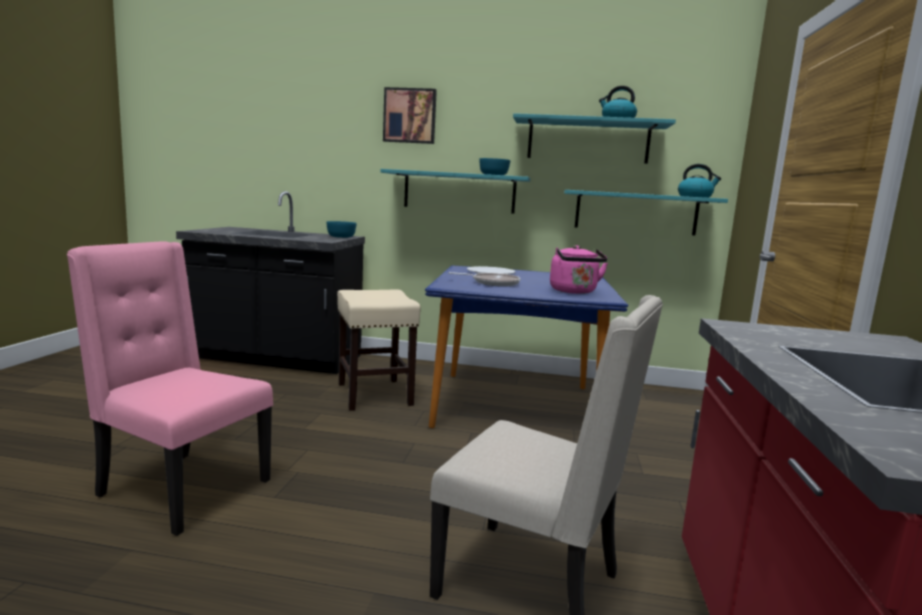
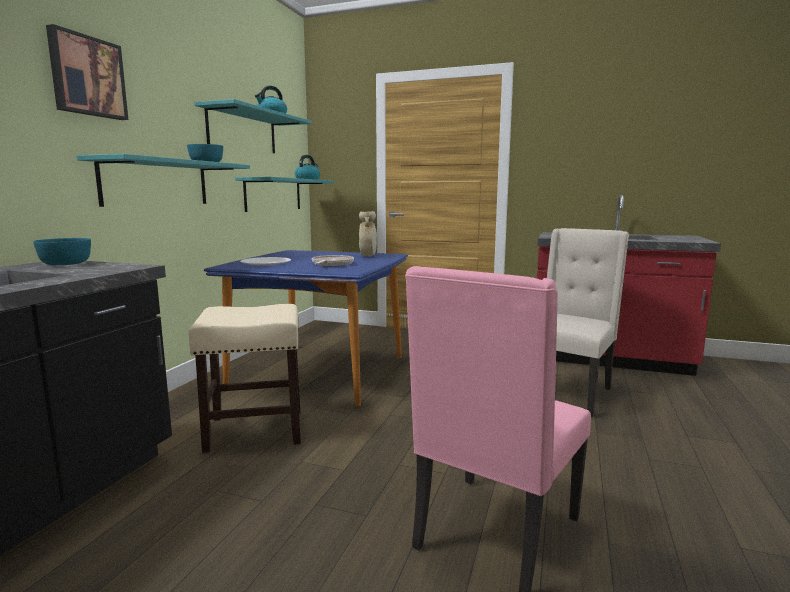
camera: 80 degrees left, 0 degrees up
(574, 292) = (368, 256): pink kettle -> beige vase

